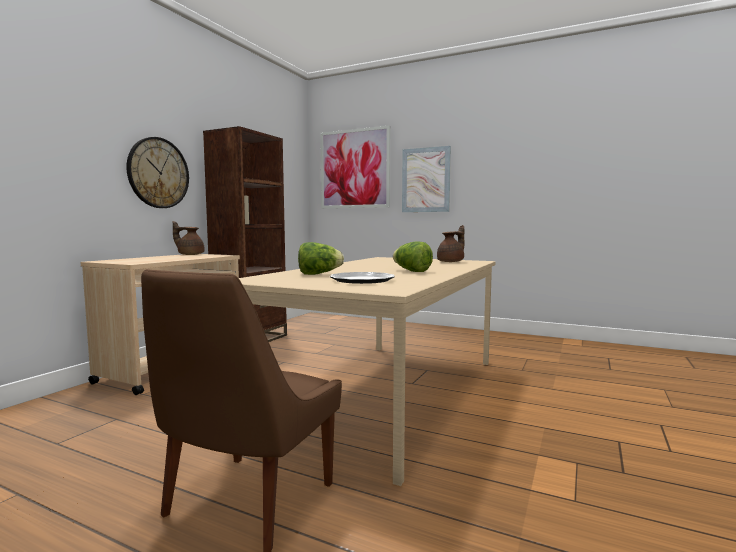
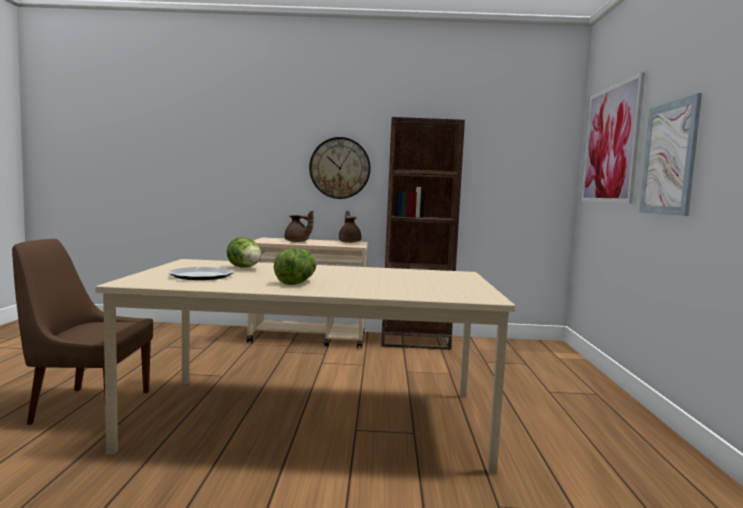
camera: 65 degrees right, 0 degrees up
(451, 261) = (451, 290): brown teapot -> brown teapot (297, 242)

